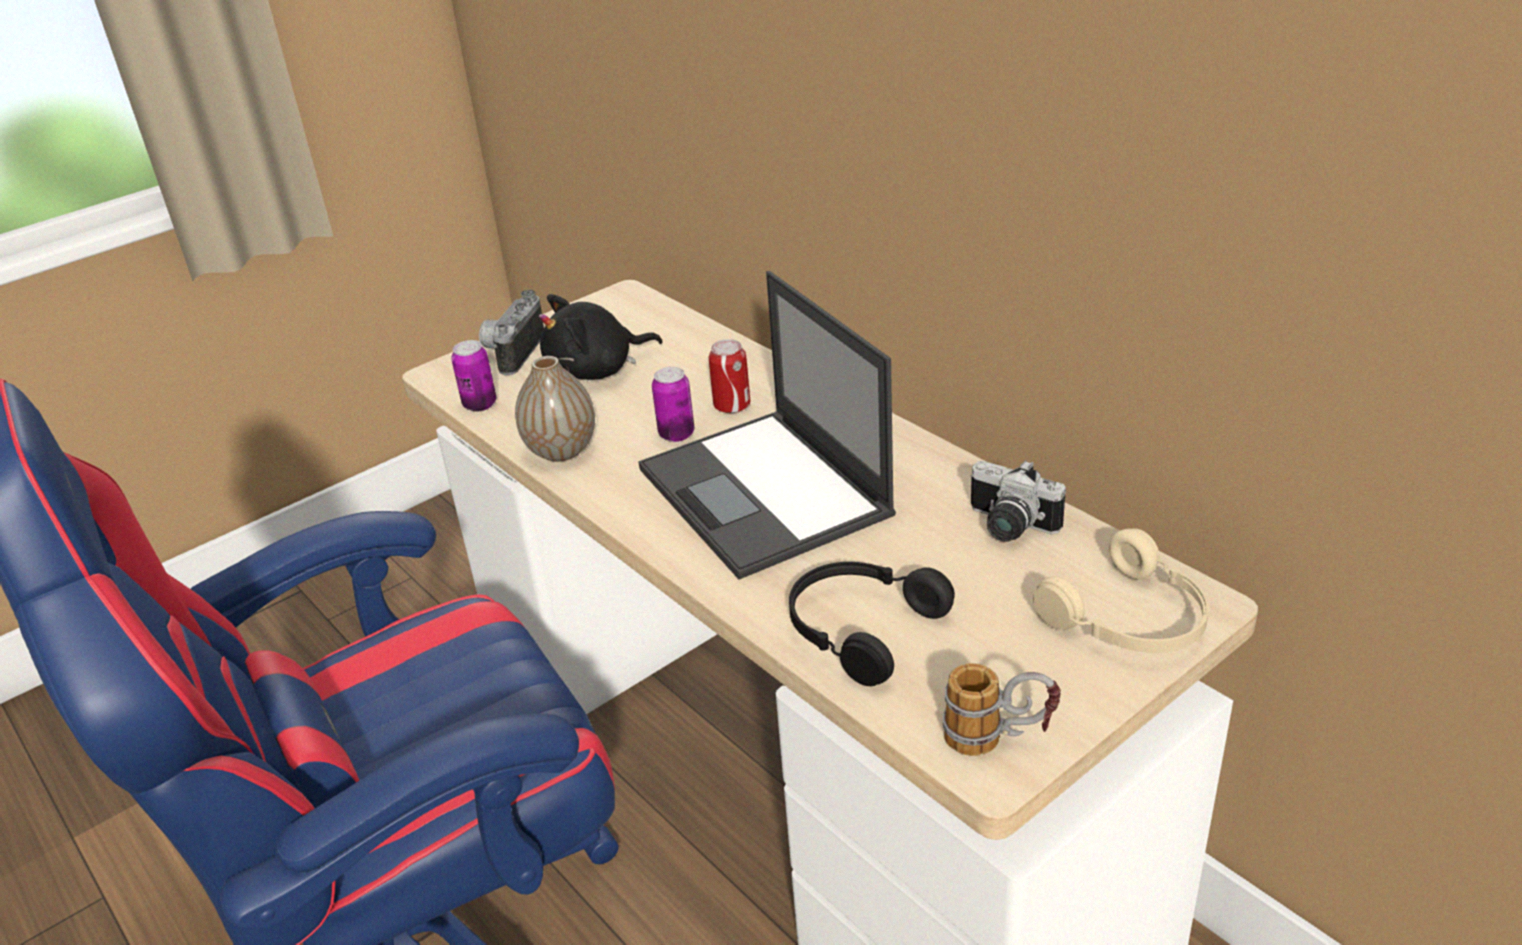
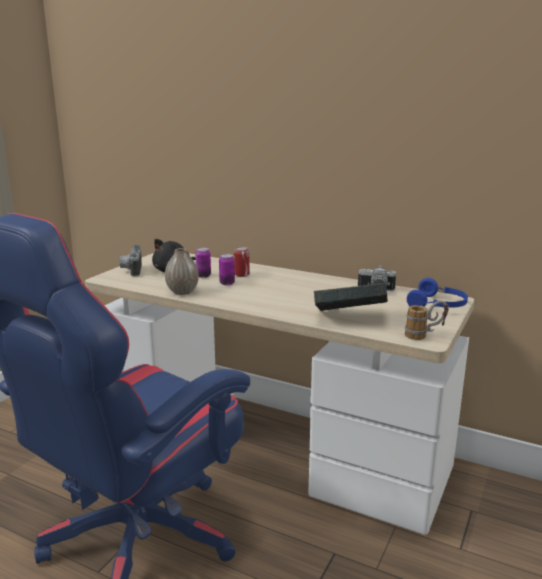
camera: 25 degrees left, 15 degrees down
(480, 404) = (131, 284): can -> can (203, 276)
(766, 493) = (279, 293): laptop -> none
(860, 629) = (350, 318): black headphones -> book
(1131, 620) = (438, 305): beige headphones -> blue headphones

